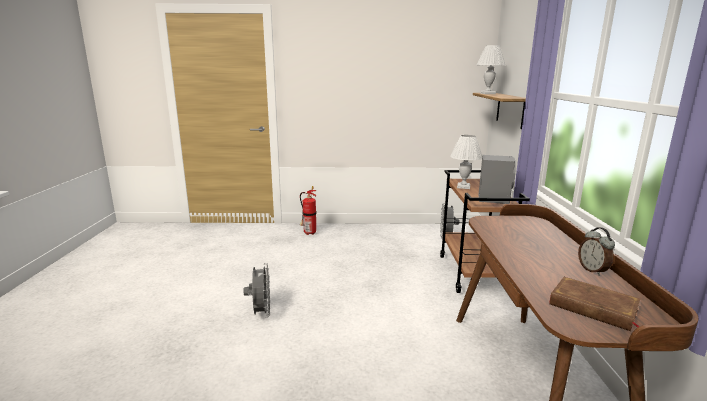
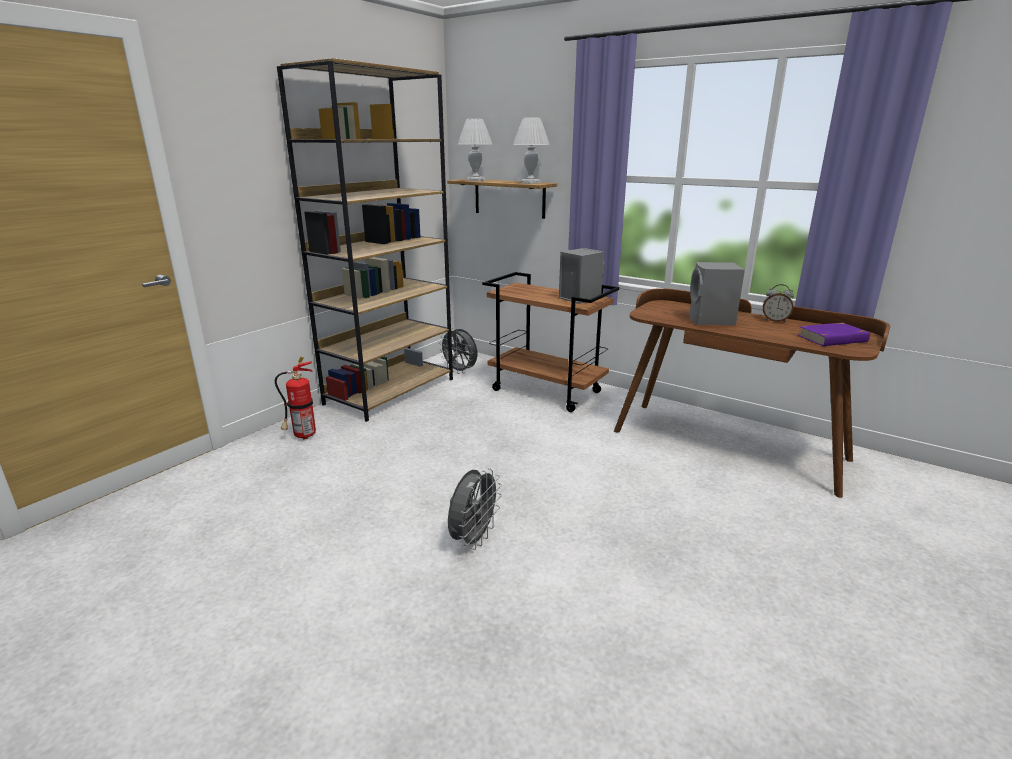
camera: 55 degrees left, 5 degrees up
(261, 313) = (473, 539): grey fan -> grey fan turned 90 degrees clockwise
(386, 231) = (390, 391): none -> brown bookcase
(463, 187) = (526, 295): white table lamp -> white table lamp (530, 183)
(521, 244) = (711, 321): none -> grey speaker
(593, 308) = (833, 339): brown book -> purple book

